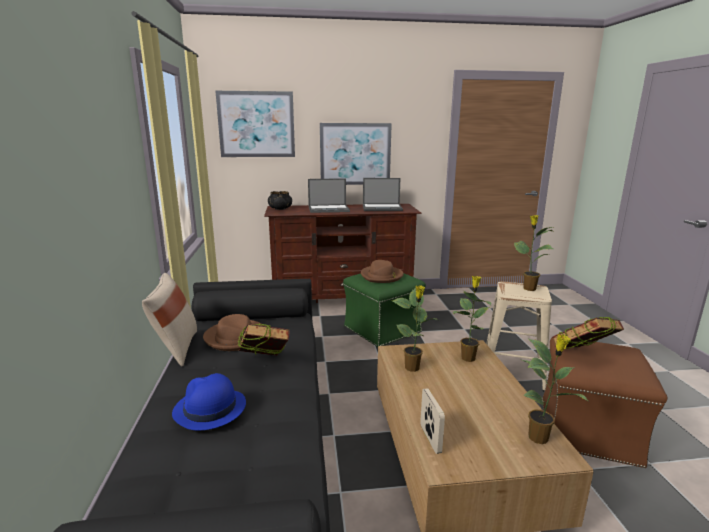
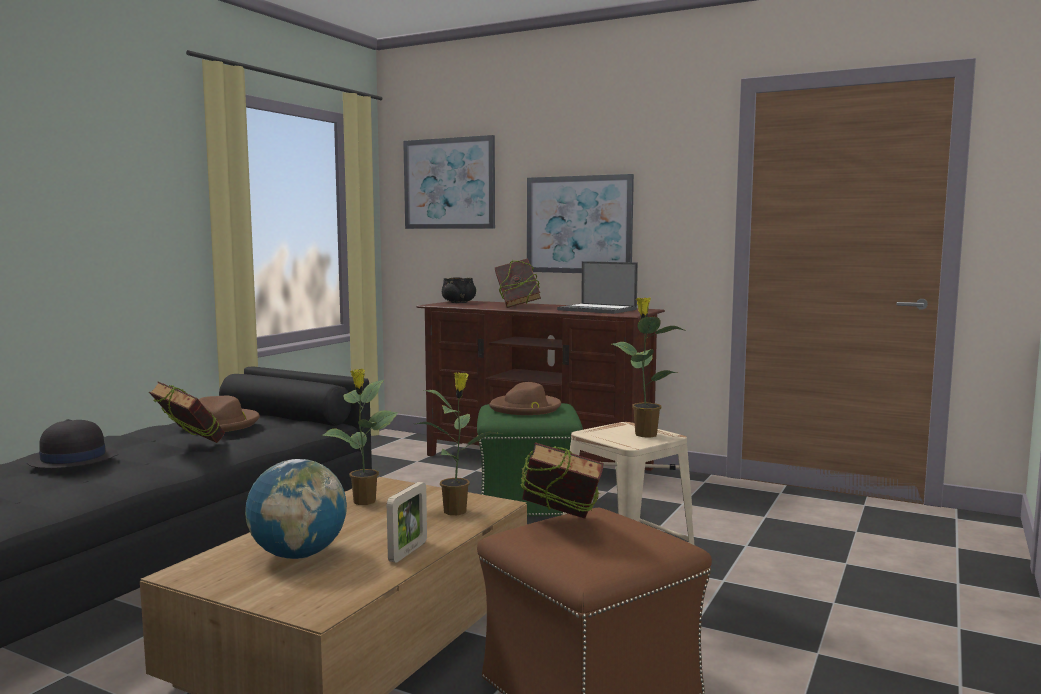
camera: 35 degrees right, 10 degrees down
(176, 348) = (157, 422): beige pillow -> none
(209, 409) = (72, 459): blue hat -> black hat
(329, 209) = (517, 306): laptop -> book
(430, 439) = (227, 553): picture frame -> picture frame (408, 551)
(468, 422) = (298, 555): none -> globe
(539, 438) = (337, 591): potted plant -> none

